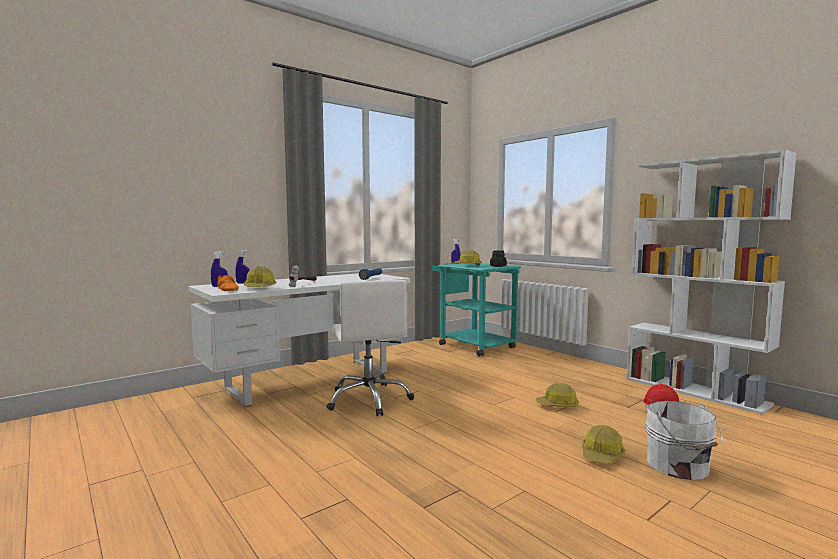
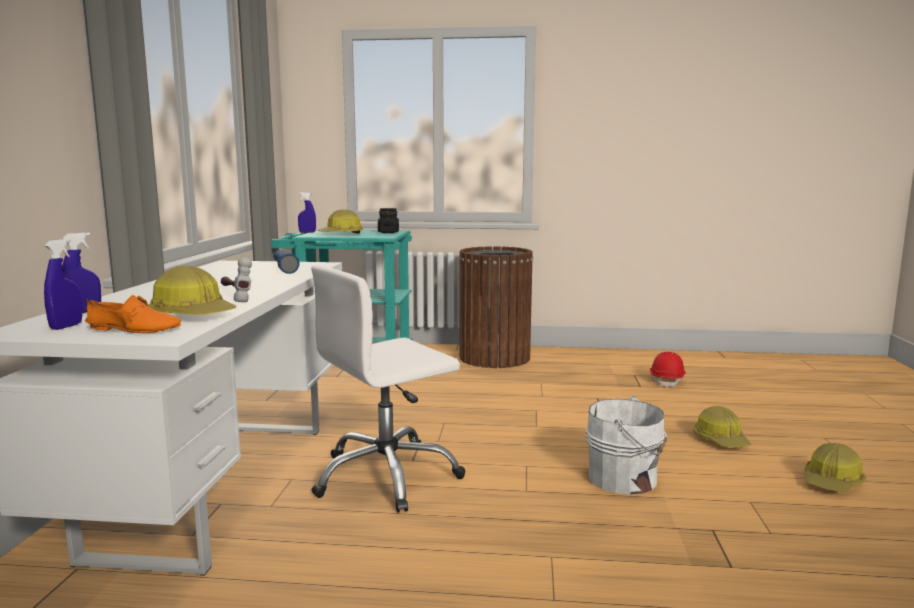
camera: 45 degrees left, 5 degrees up
(369, 399) = (386, 476): white office chair -> white office chair turned 120 degrees clockwise
(558, 405) = (589, 405): hard hat -> hard hat (832, 482)
(560, 364) = (494, 358): none -> brown trash can
(679, 467) = (775, 427): white bucket -> white bucket (625, 479)
(695, 391) = (648, 354): white bookcase -> none

